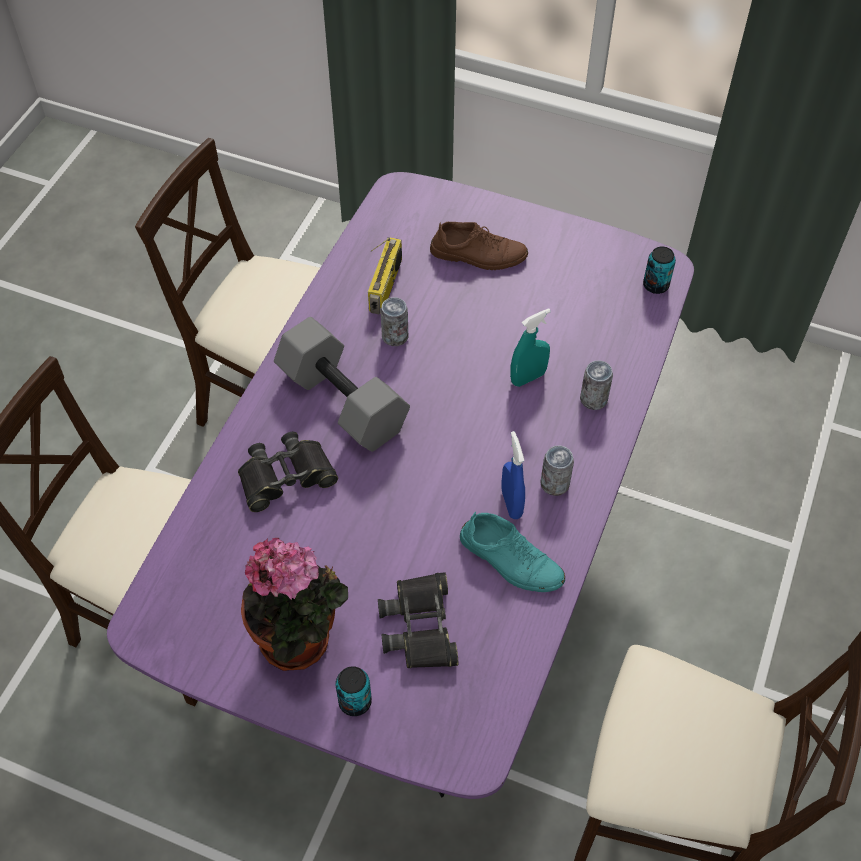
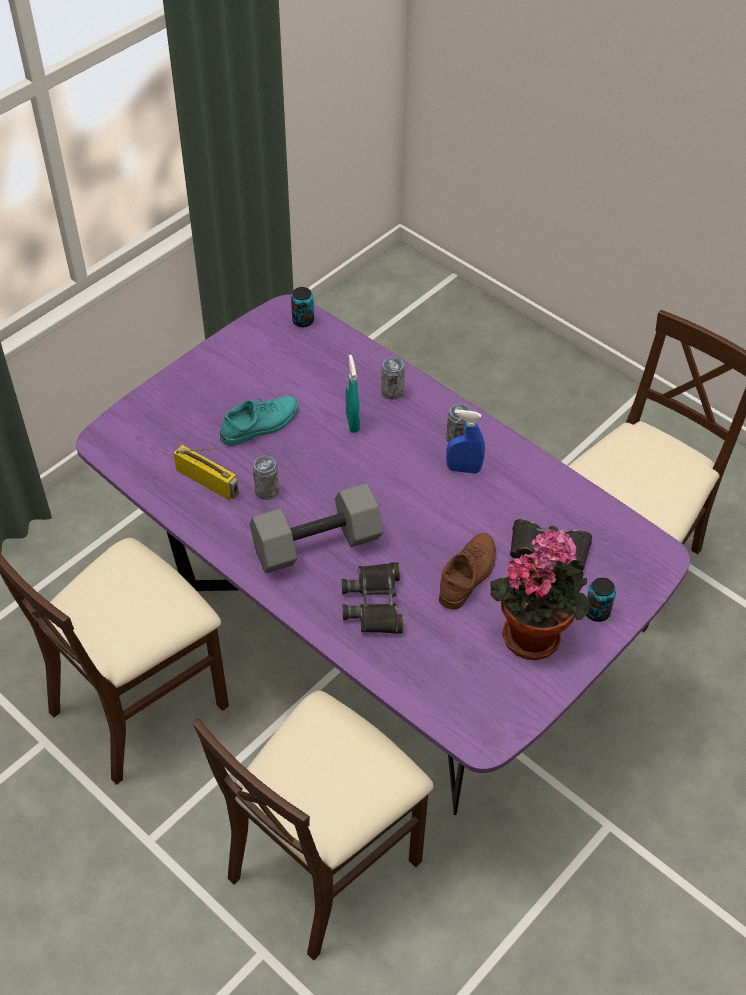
camera: 70 degrees left, 5 degrees down
(478, 255) = (209, 412): brown shoe -> brown shoe (468, 574)
(510, 560) = (512, 485): turquoise shoe -> turquoise shoe (260, 425)

